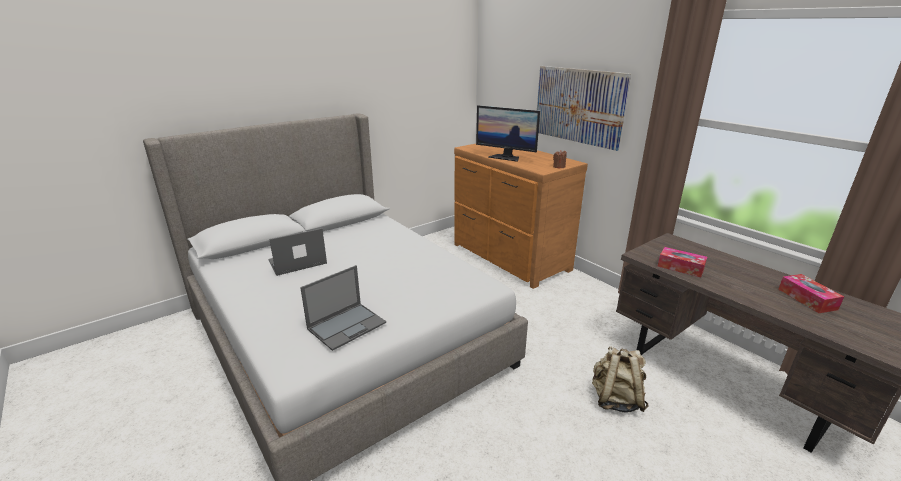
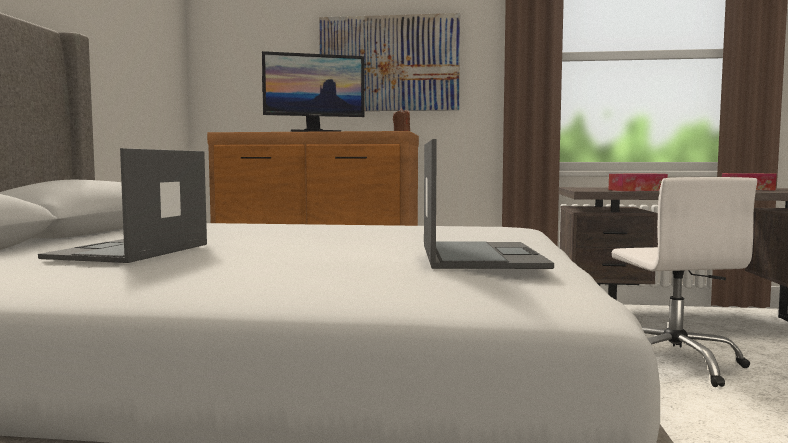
camera: 45 degrees left, 20 degrees down
(615, 399) = (675, 363): beige backpack -> white office chair

